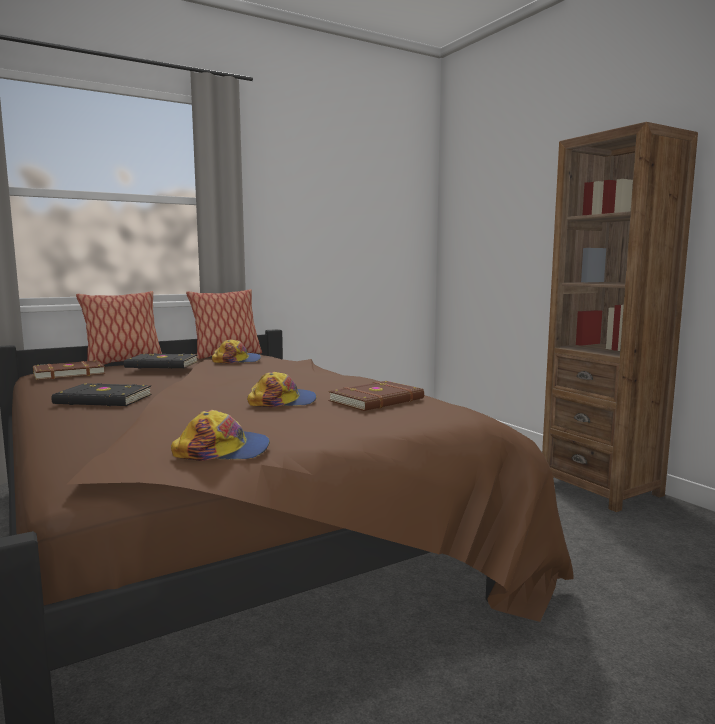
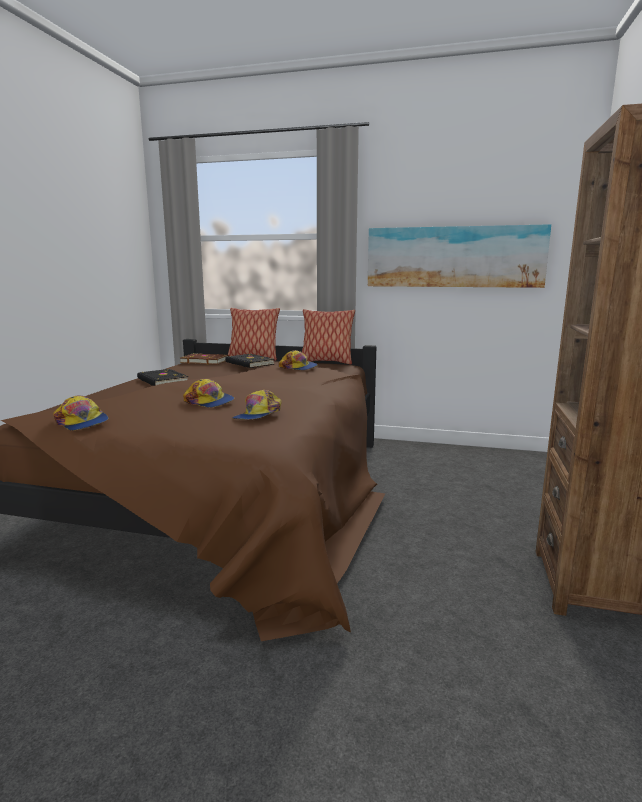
camera: 45 degrees right, 5 degrees up
(335, 232) = (454, 257): none -> picture
(378, 400) = (258, 415): brown book -> cap

